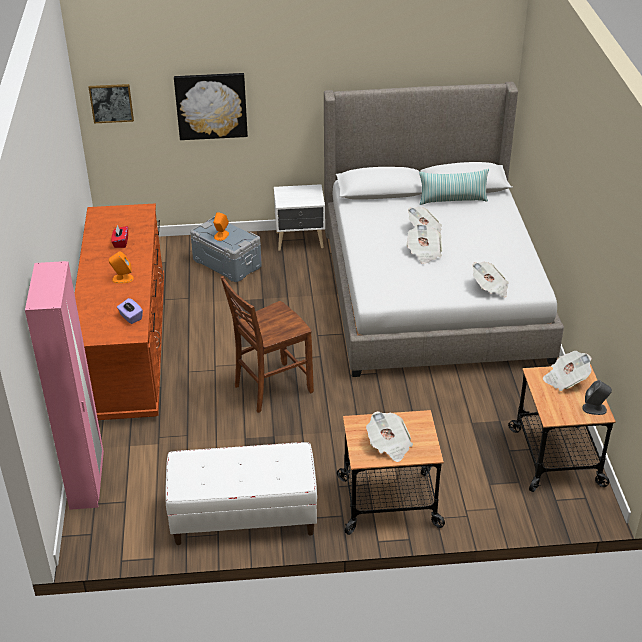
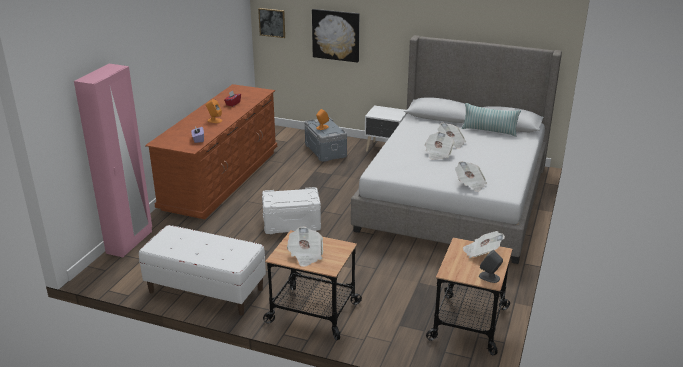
camera: 25 degrees right, 10 degrees down
(271, 388) = (291, 224): brown chair -> white storage box

